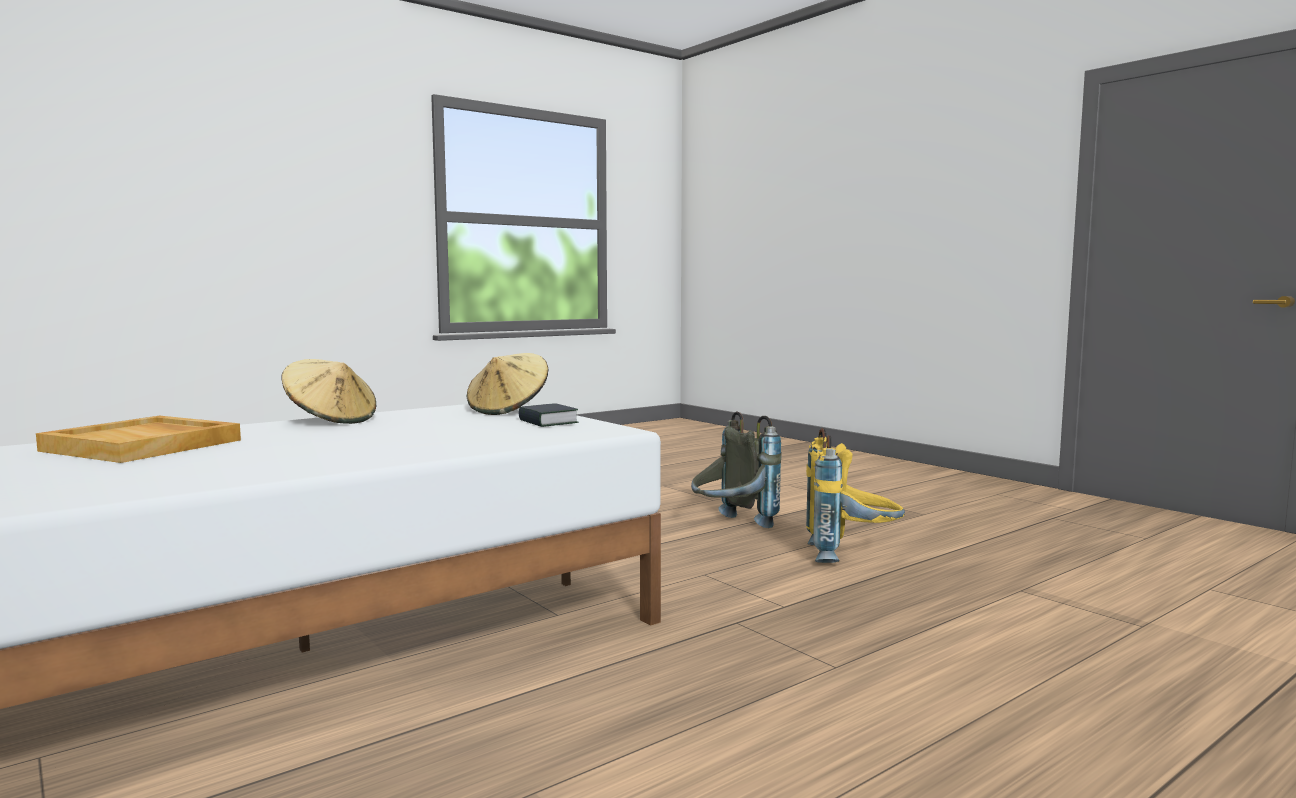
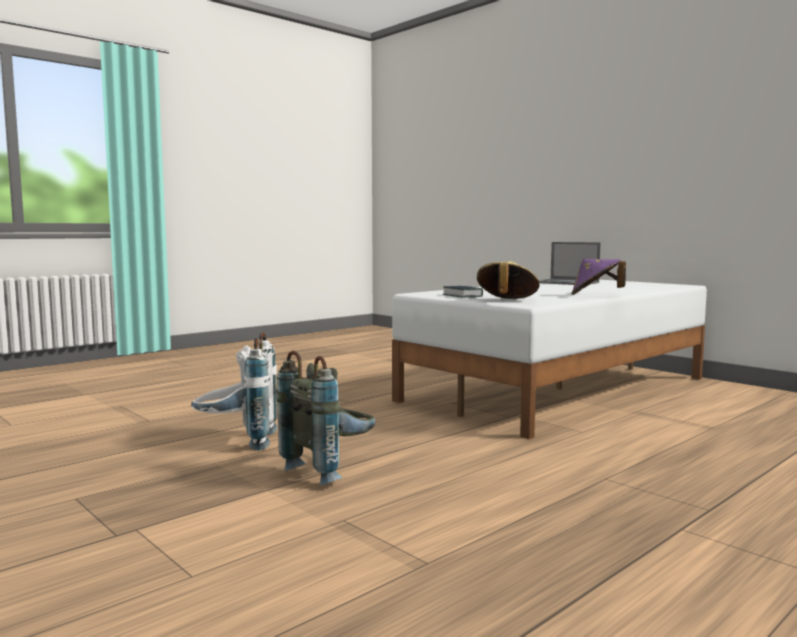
camera: 175 degrees right, 0 degrees up
(125, 479) = (567, 283): none -> laptop
(144, 445) = (623, 288): beige tray -> none
(331, 420) = (595, 295): beige hat -> purple hat
(851, 555) = (237, 441): yellow backpack -> white backpack

